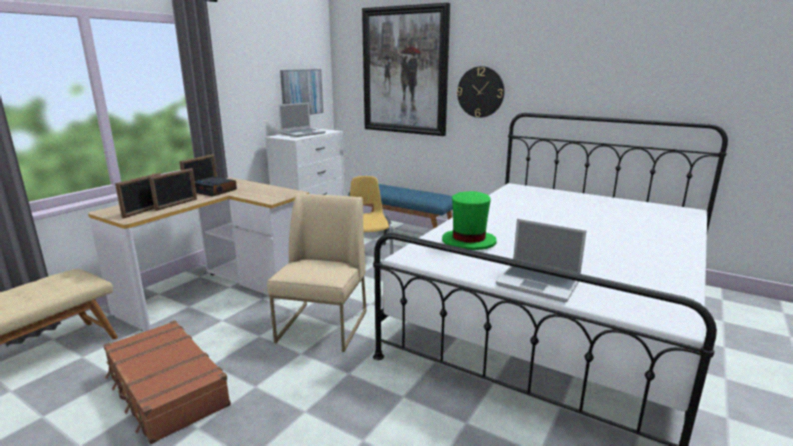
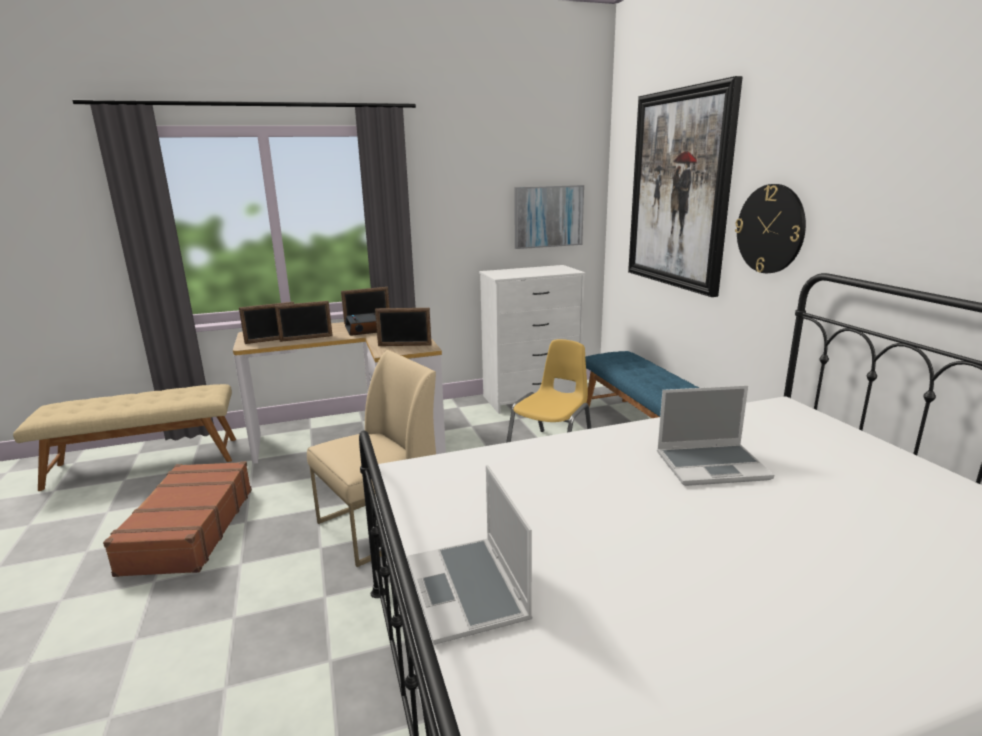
camera: 40 degrees right, 0 degrees up
(275, 194) = (404, 345): none -> picture frame
(303, 133) = (528, 271): laptop -> laptop (712, 465)
(468, 241) = (516, 477): green hat -> none

